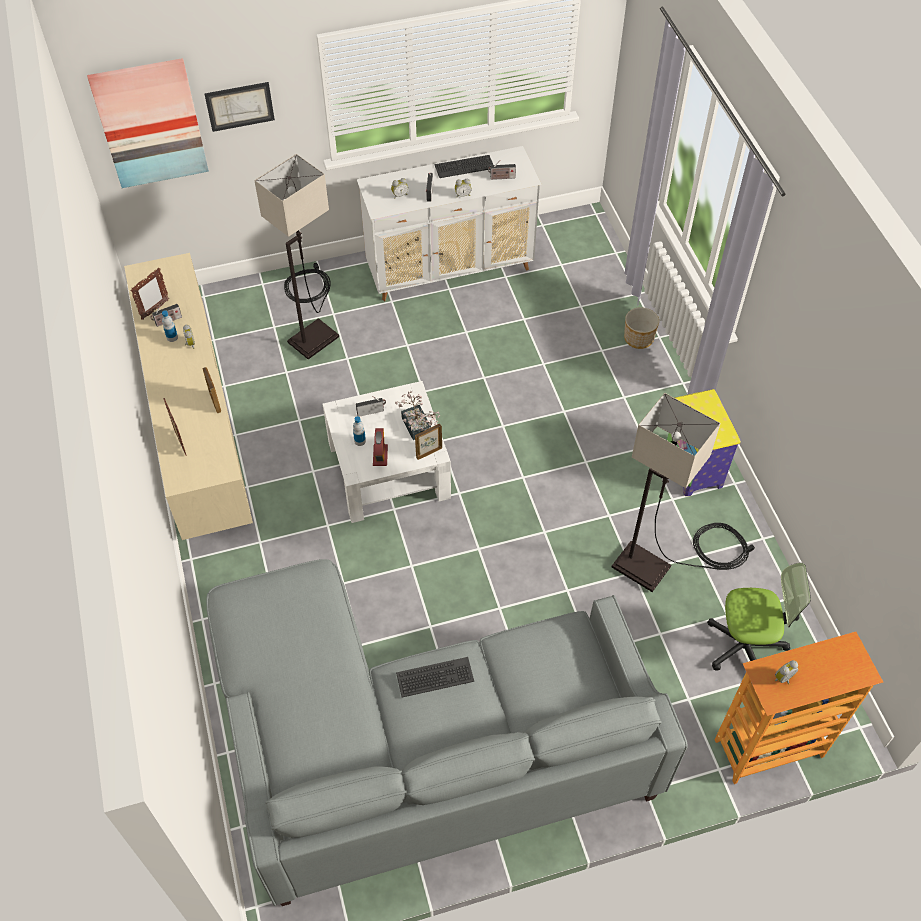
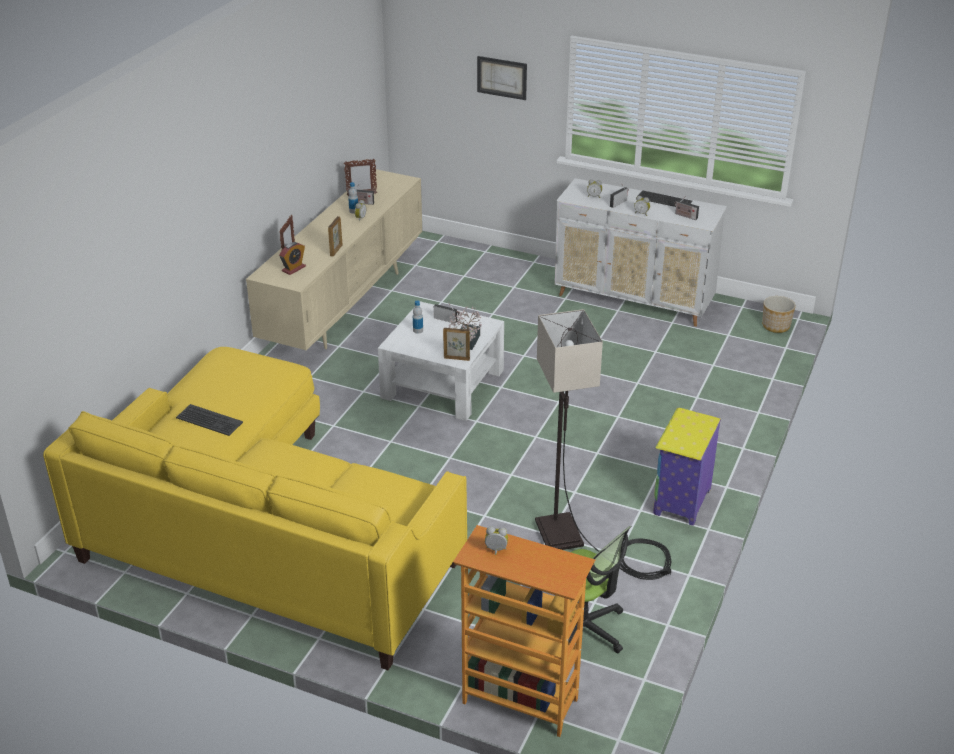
camera: 40 degrees right, 20 degrees down
(150, 123) = (435, 67): picture -> none
(311, 310) = (500, 279): floor lamp -> none
(380, 455) = (421, 344): alarm clock -> alarm clock (293, 269)
(415, 746) = (264, 535): grey sofa -> yellow sofa
(435, 678) = (291, 459): keyboard -> keyboard (209, 421)
(638, 338) = (738, 404): planter -> planter (775, 326)

